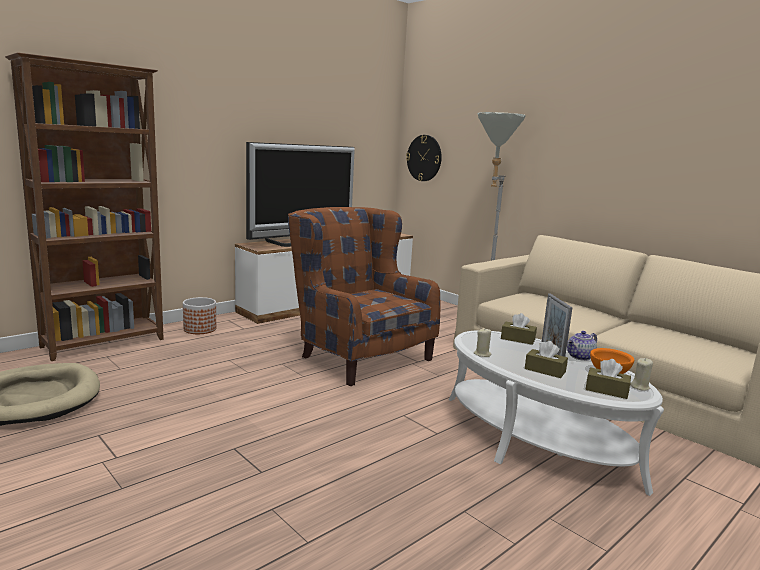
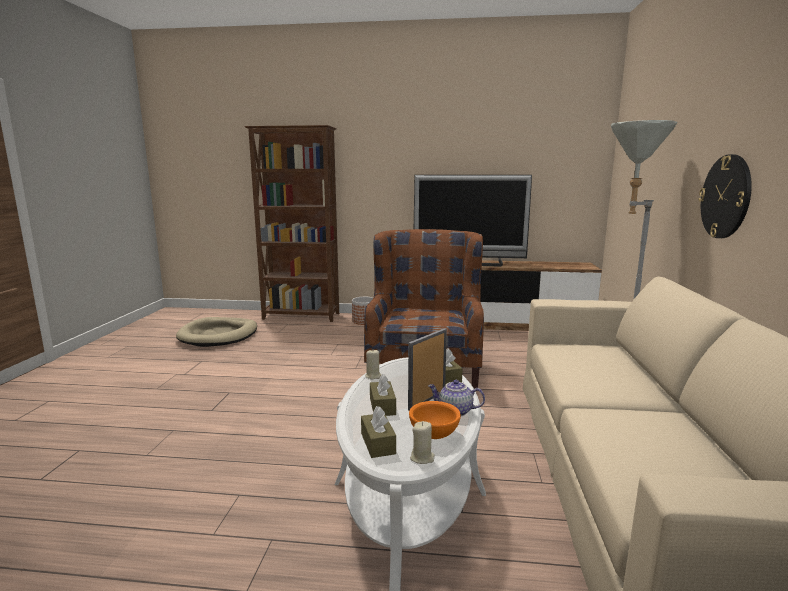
camera: 50 degrees right, 0 degrees up
(424, 158) = (623, 183): wall clock -> wall clock (726, 197)

